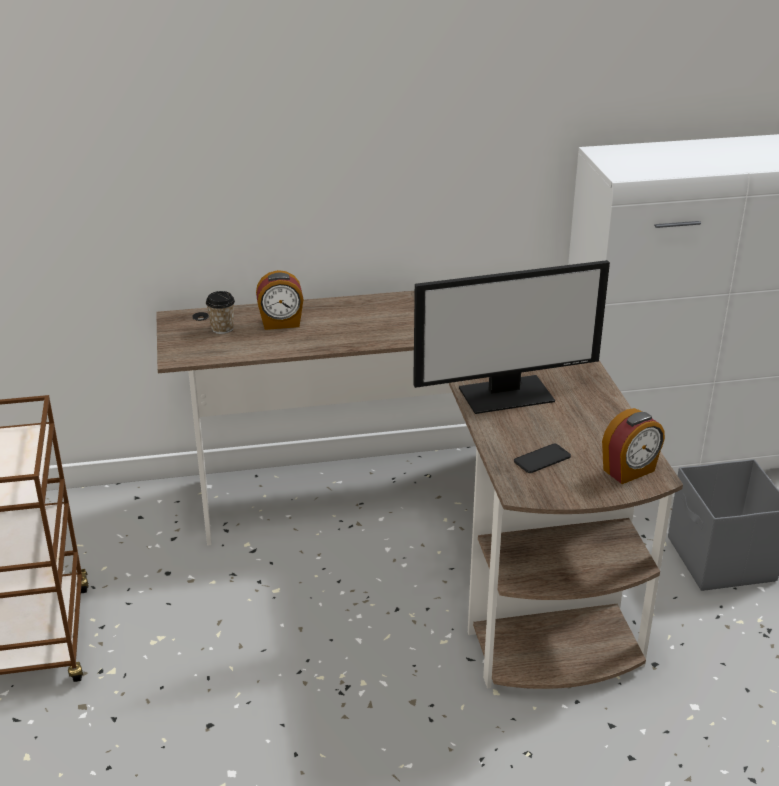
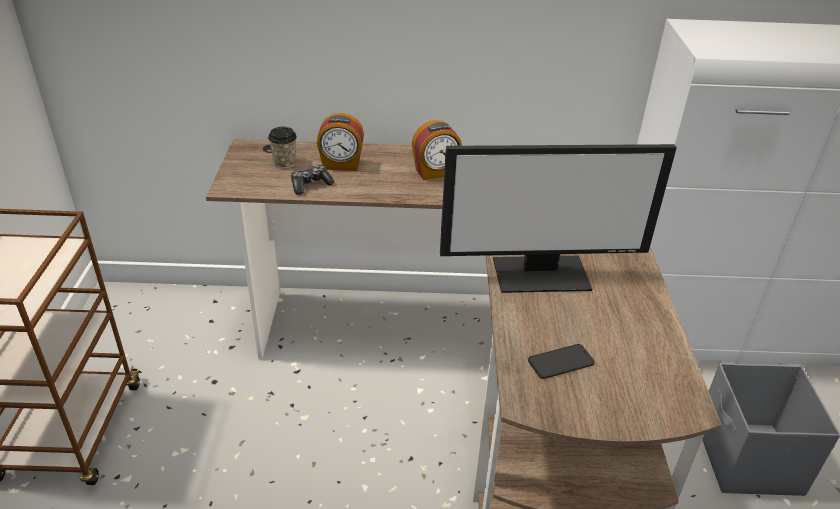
camera: 10 degrees right, 5 degrees up
(258, 345) = (310, 185): none -> game controller
(629, 471) = (659, 395): alarm clock -> alarm clock (435, 172)

